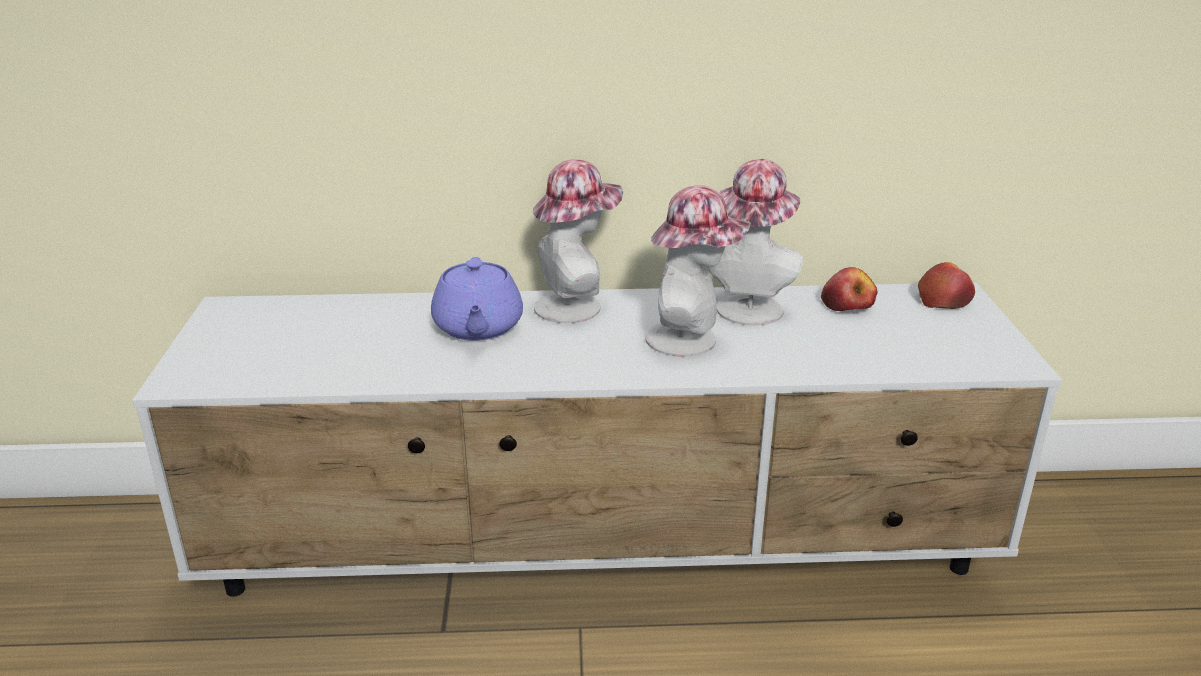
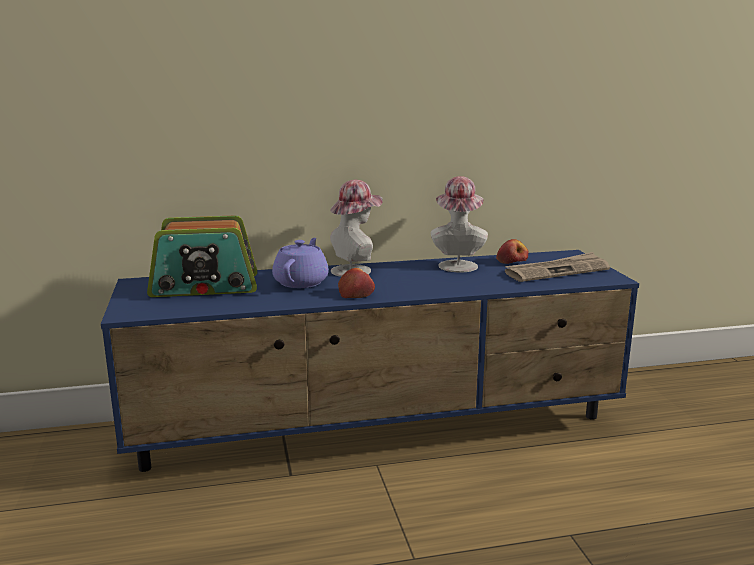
camera: 10 degrees left, 10 degrees down
(324, 325) = (205, 286): none -> radio
(478, 328) = (301, 282): purple teapot -> purple teapot turned 150 degrees counterclockwise
(604, 551) = (379, 427): white tv stand -> blue tv stand
(691, 340) = (430, 279): hat -> none
(919, 335) = (557, 271): none -> newspaper
(944, 299) = (564, 256): apple -> apple (356, 293)

